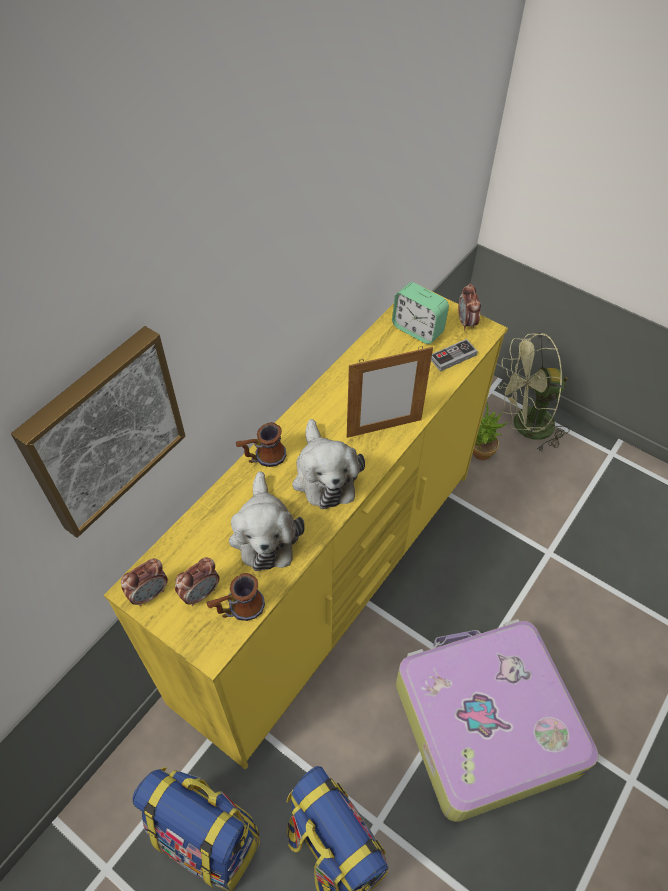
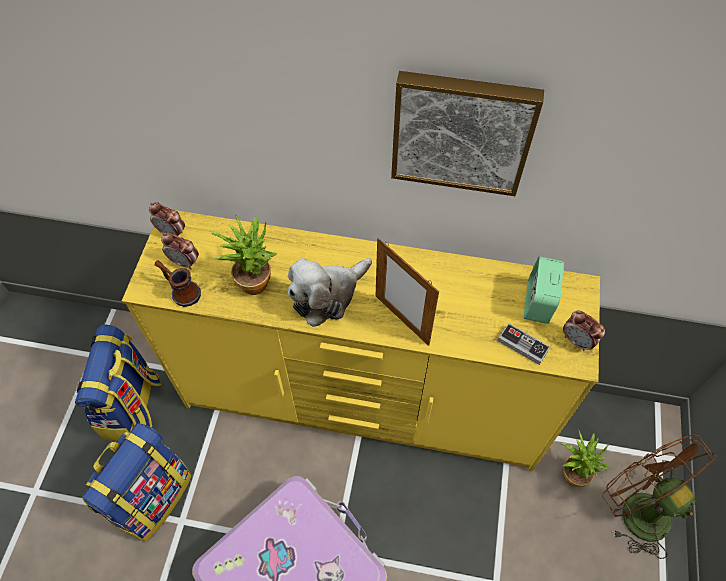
camera: 65 degrees right, 5 degrees up
(102, 430) = (185, 104): picture -> picture (462, 131)
(263, 458) = (322, 247): mug -> none
(264, 533) = (253, 279): plush toy -> potted plant
(466, 323) = (577, 341): alarm clock -> alarm clock turned 105 degrees counterclockwise
(524, 426) = (635, 508): green fan -> brown fan

